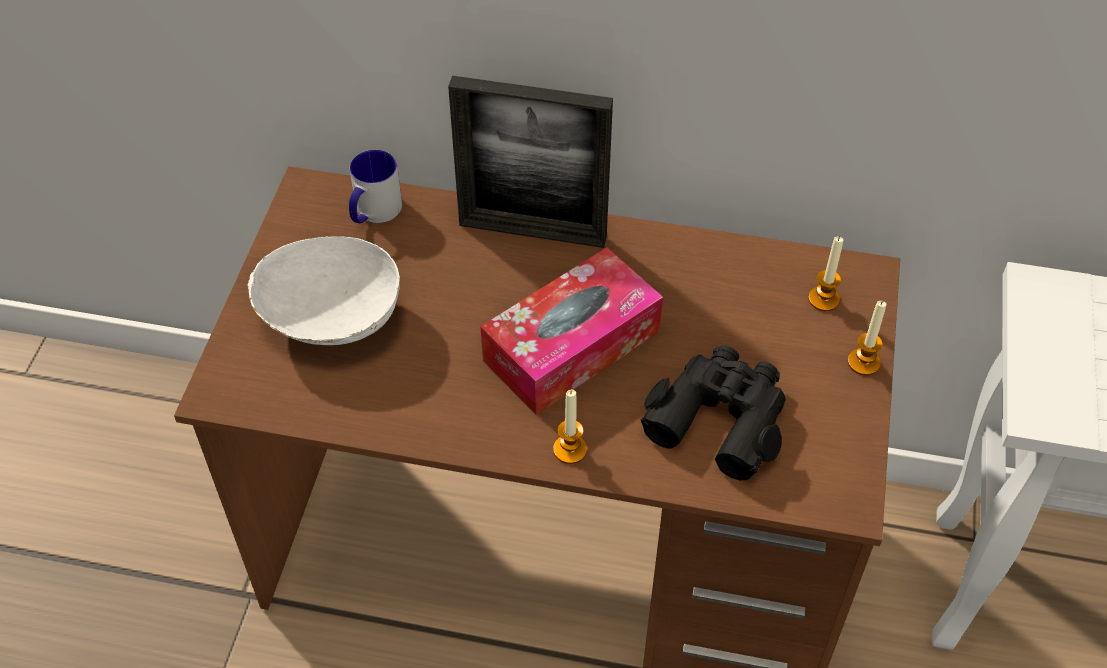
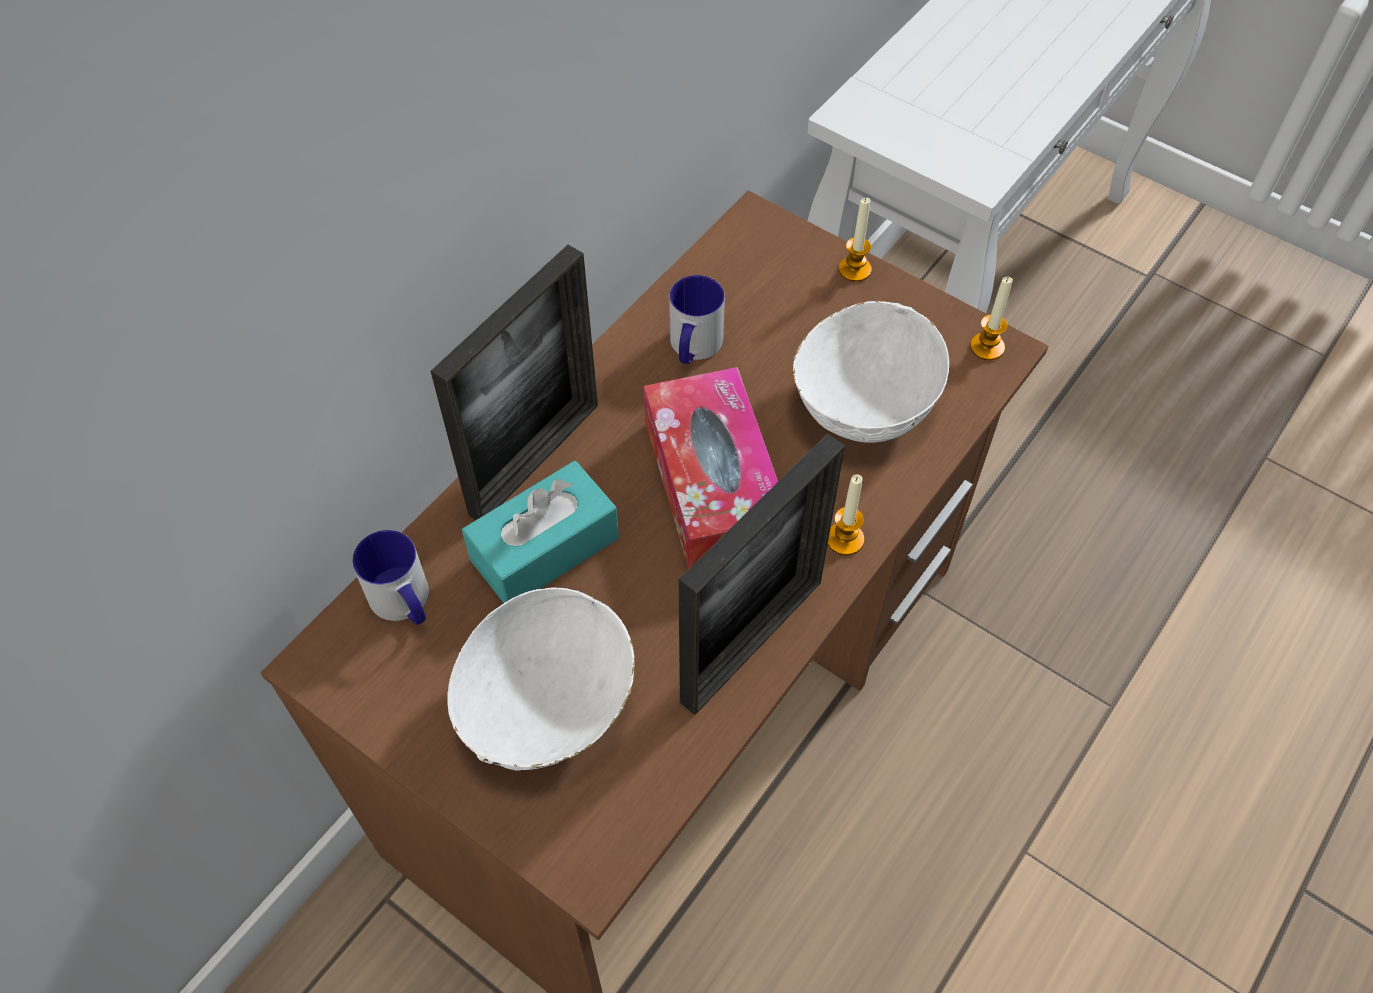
camera: 65 degrees left, 5 degrees up
(443, 420) = (752, 641): none -> picture frame
(457, 268) = (544, 549): none -> turquoise tissue box
(699, 284) = (693, 348): none -> mug
(720, 417) = (864, 401): black binoculars -> white bowl
(824, 299) = (766, 264): candle -> candle (987, 347)

